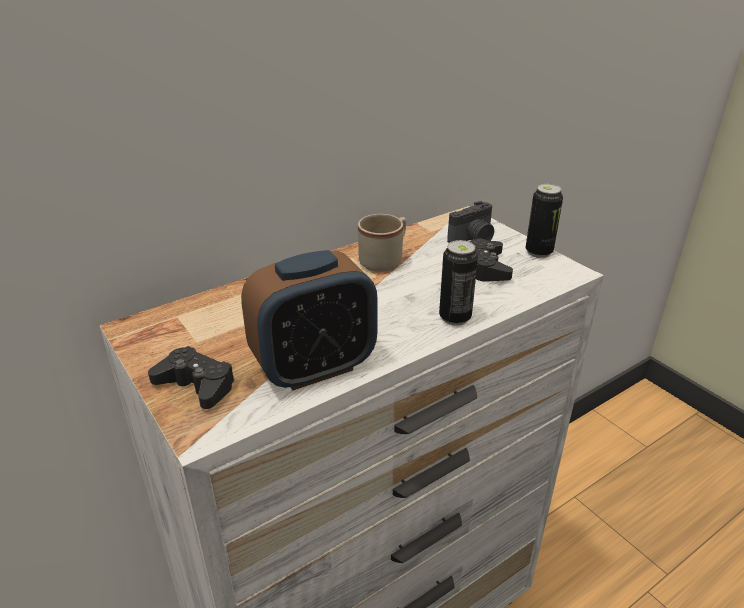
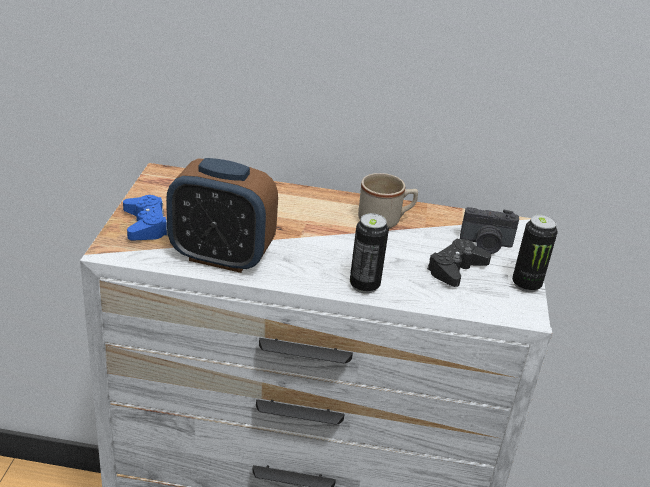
camera: 40 degrees right, 0 degrees up
(196, 385) = (146, 225): black game controller -> blue game controller

